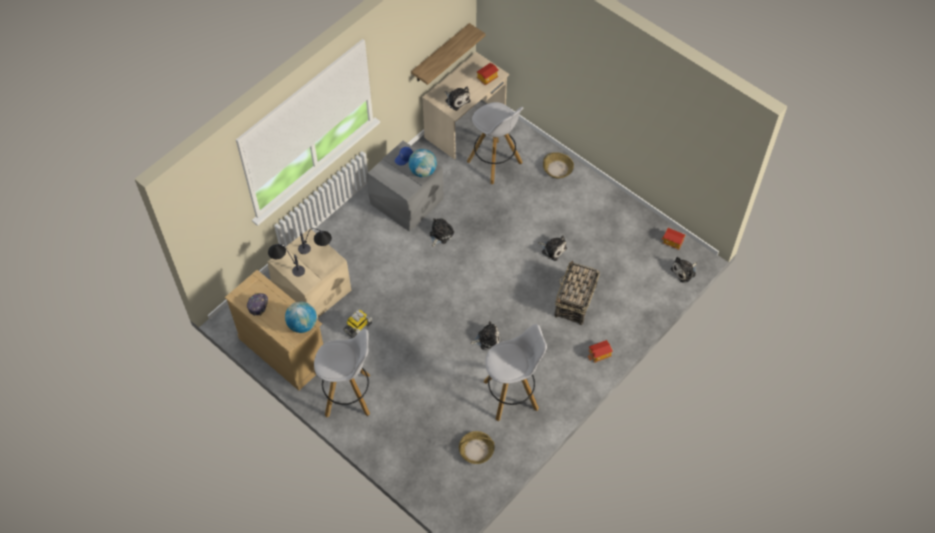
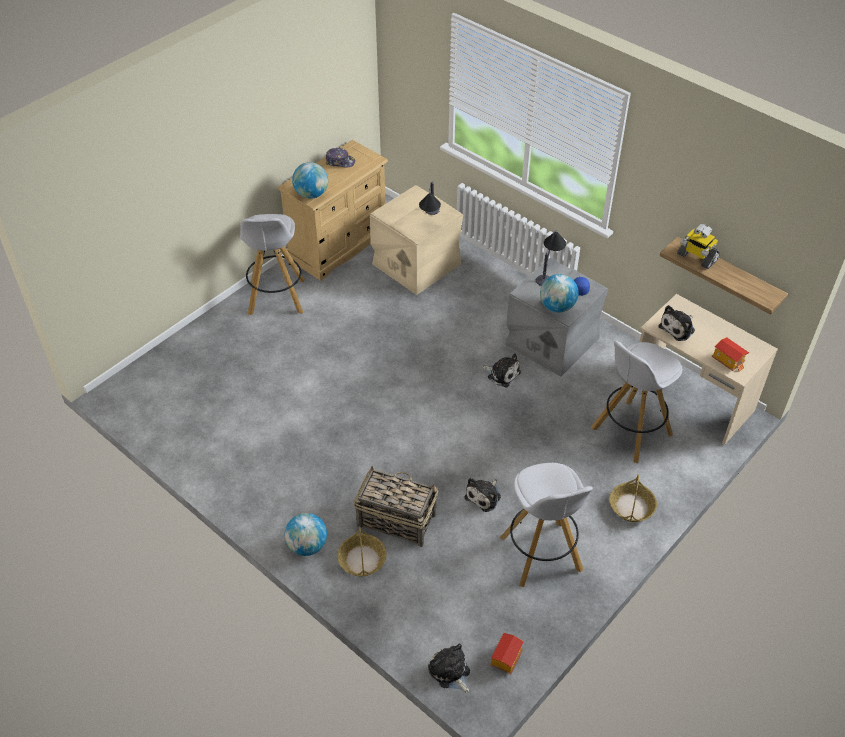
camera: 90 degrees right, 10 degrees down
(286, 266) = (408, 198): table lamp -> table lamp (548, 270)
(358, 328) = (364, 302): toy robot -> toy robot (696, 257)
(476, 450) = (187, 409): basket -> basket (362, 559)
(487, 339) = (341, 421): plush toy -> none
(512, 395) = (257, 445): white stool -> white stool (541, 555)
(599, 355) = (307, 545): toy house -> globe

